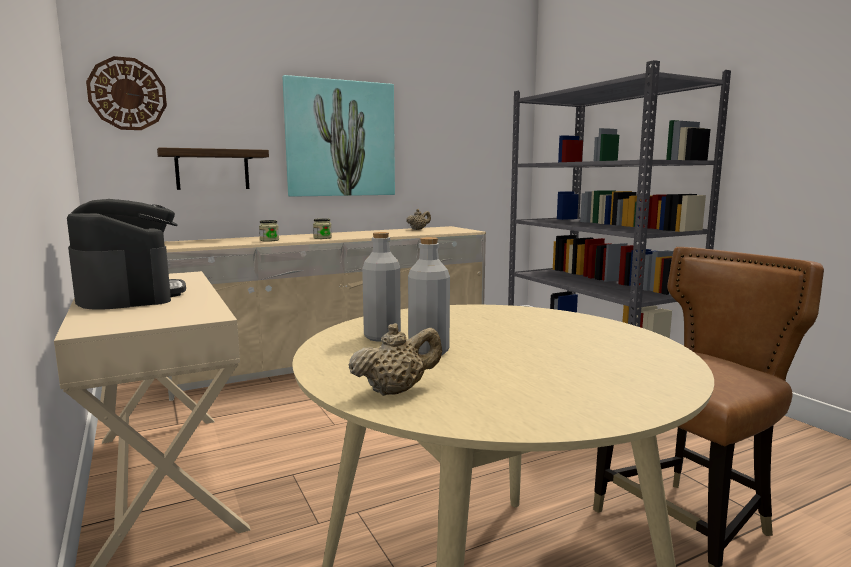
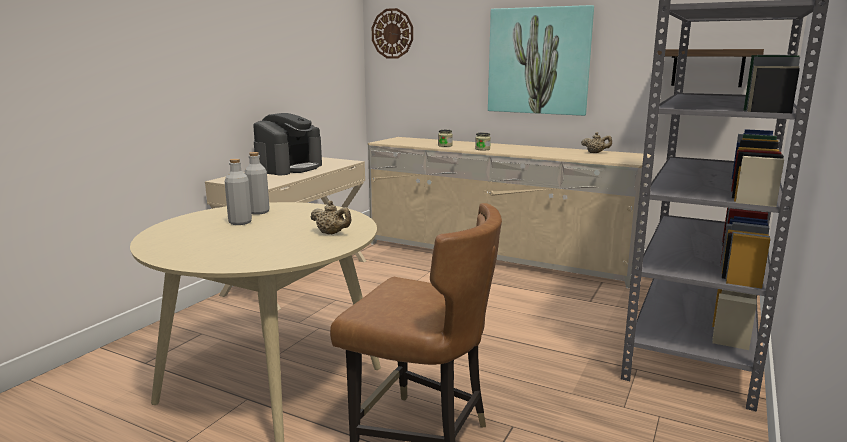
camera: 55 degrees right, 5 degrees up
(212, 169) = (438, 87): shelf -> shelf (707, 68)
(396, 390) = (177, 228): beige teapot -> beige teapot (332, 233)

